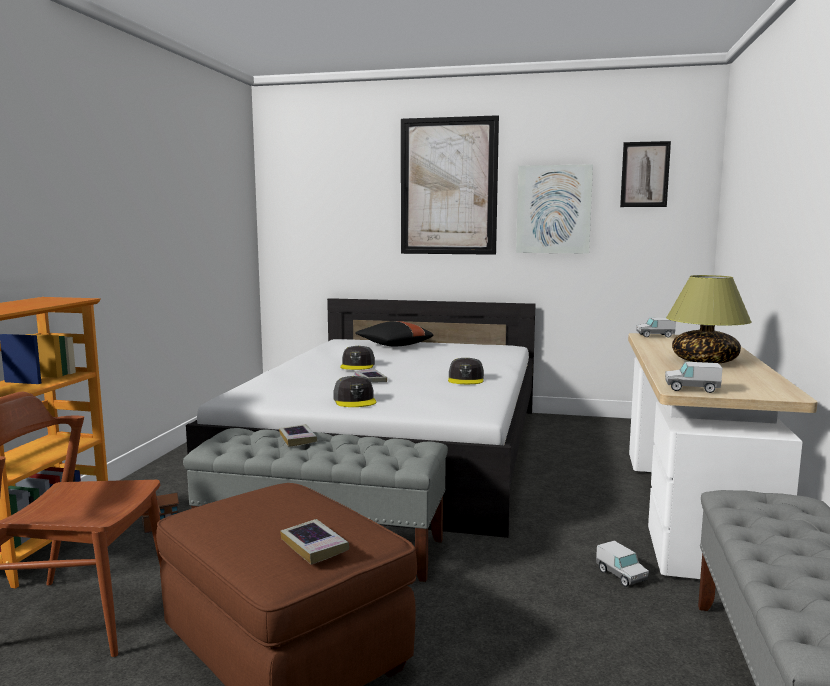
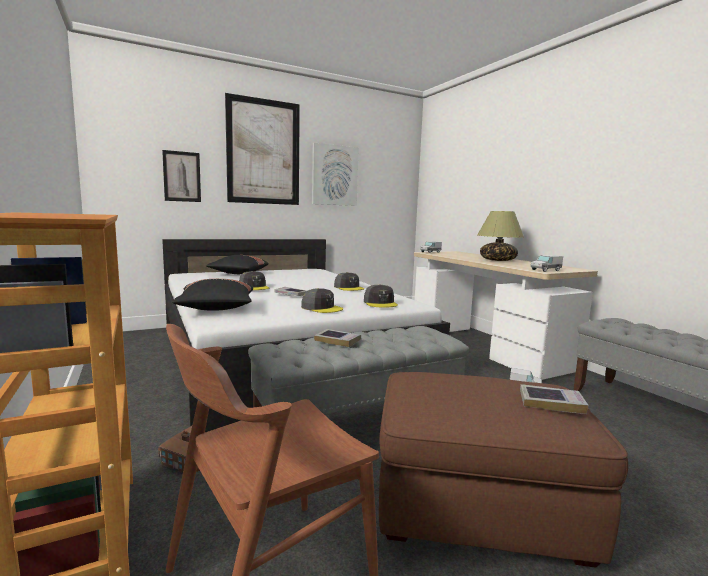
camera: 40 degrees left, 0 degrees up
(261, 386) = (216, 309): none -> black pillow
(434, 405) = (380, 303): none -> grey cap
(645, 174) = (384, 157): picture -> picture (182, 176)

